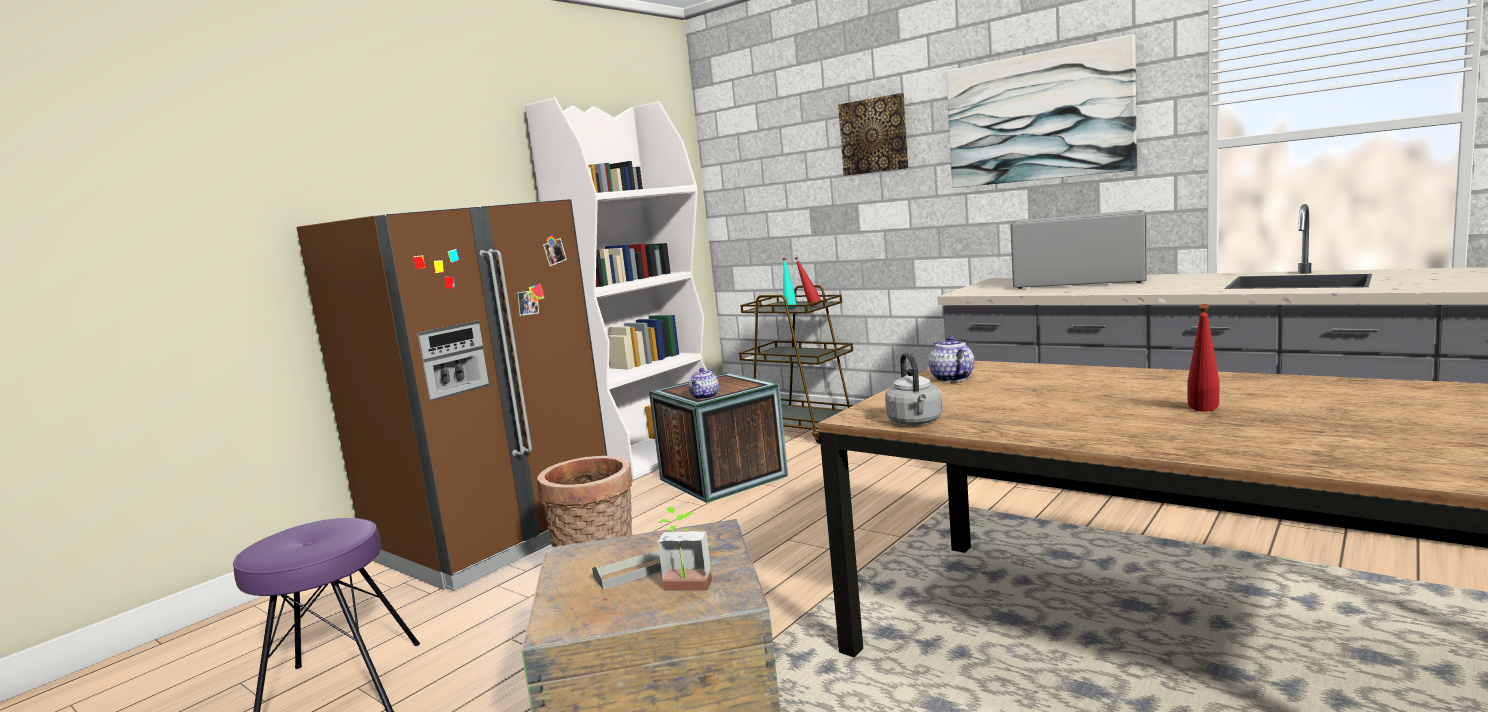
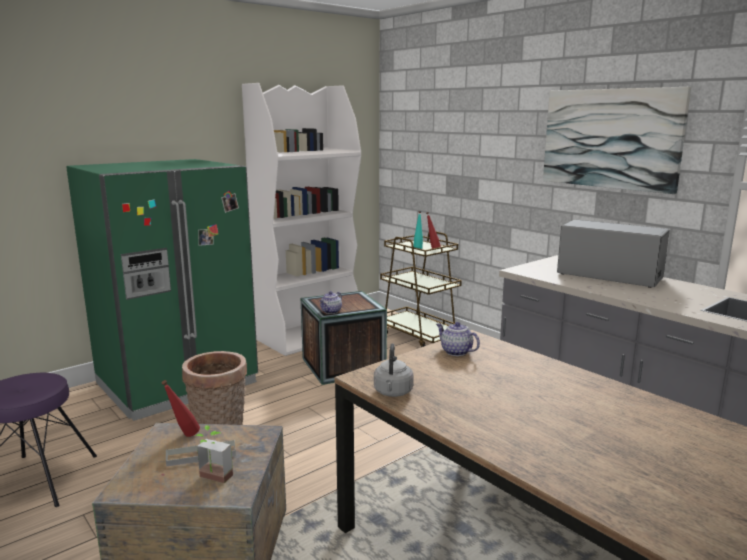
camera: 10 degrees right, 5 degrees up
(493, 537) = (177, 383): brown fridge -> green fridge
(874, 135) = (495, 130): picture -> none
(951, 378) = (455, 352): teapot -> teapot turned 45 degrees counterclockwise
(1203, 412) = (586, 432): red bottle -> red bottle (183, 437)

